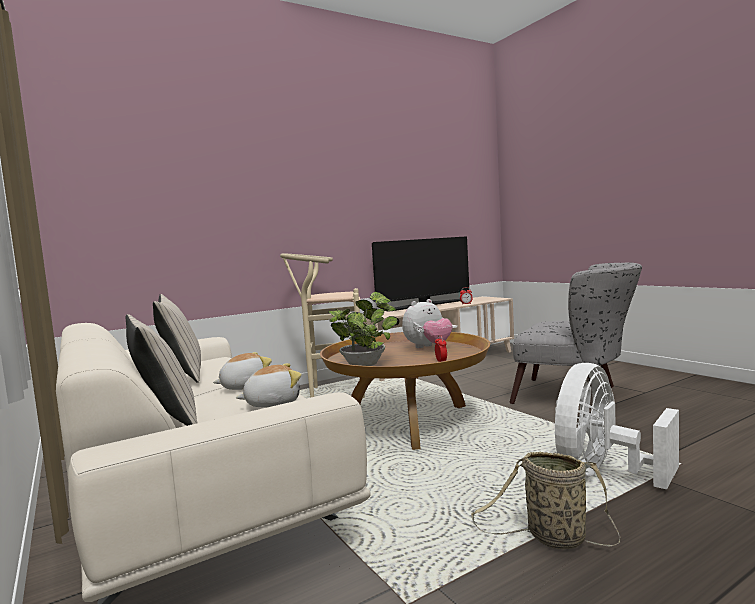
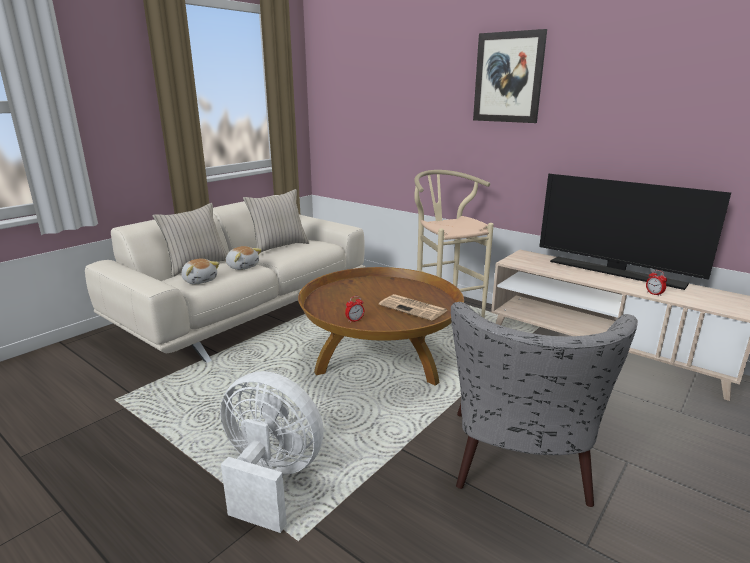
camera: 70 degrees right, 15 degrees up
(315, 170) = (508, 77): none -> picture
(366, 364) = (341, 293): potted plant -> none
(428, 347) = (414, 308): plush toy -> newspaper
(551, 539) = (165, 447): basket -> none

